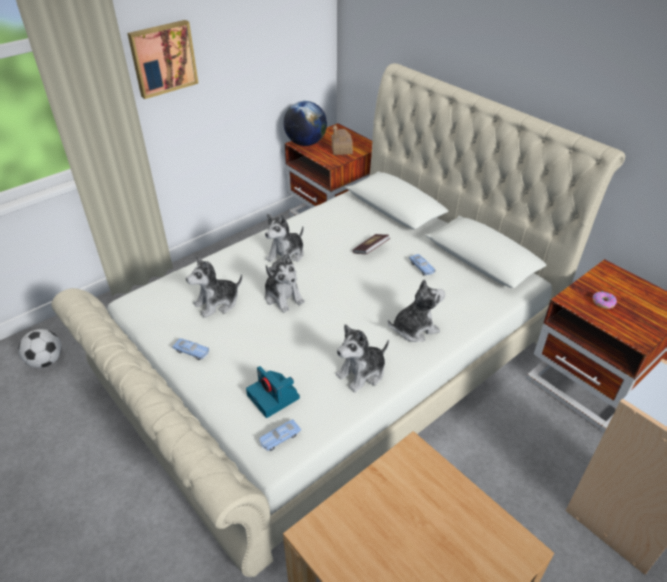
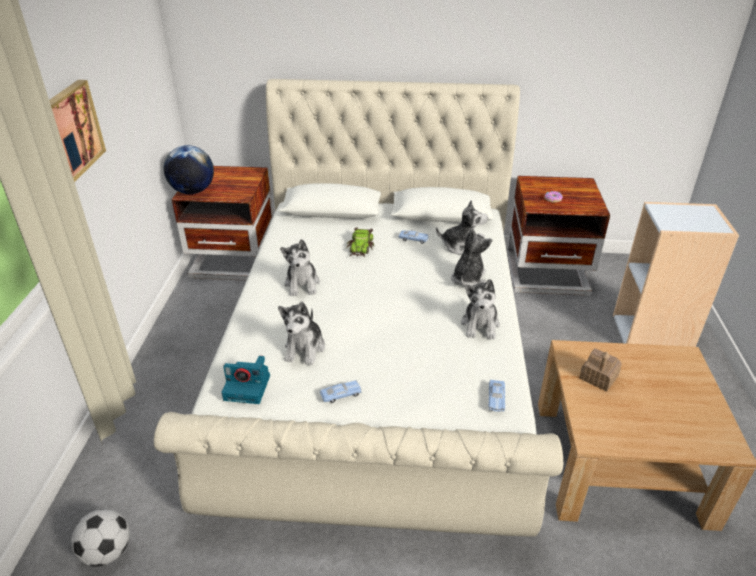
camera: 45 degrees left, 5 degrees down
(274, 397) = (452, 378): camera -> camera (248, 387)
(283, 297) = (350, 313): plush toy -> plush toy (461, 246)
(341, 150) = (235, 183): toy house -> toy house (598, 377)
(370, 250) = (361, 246): book -> toy car

